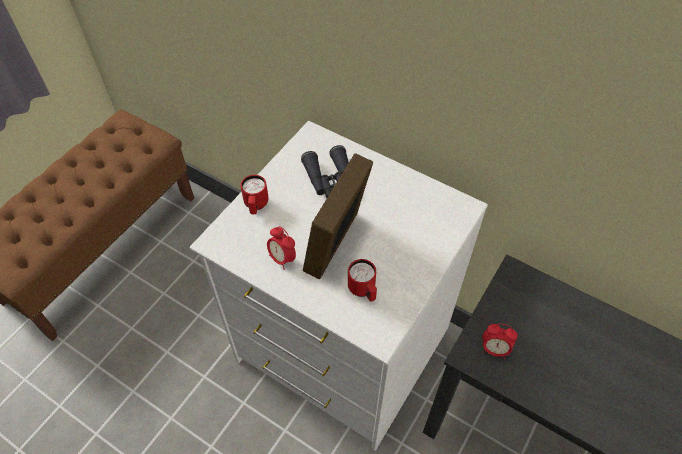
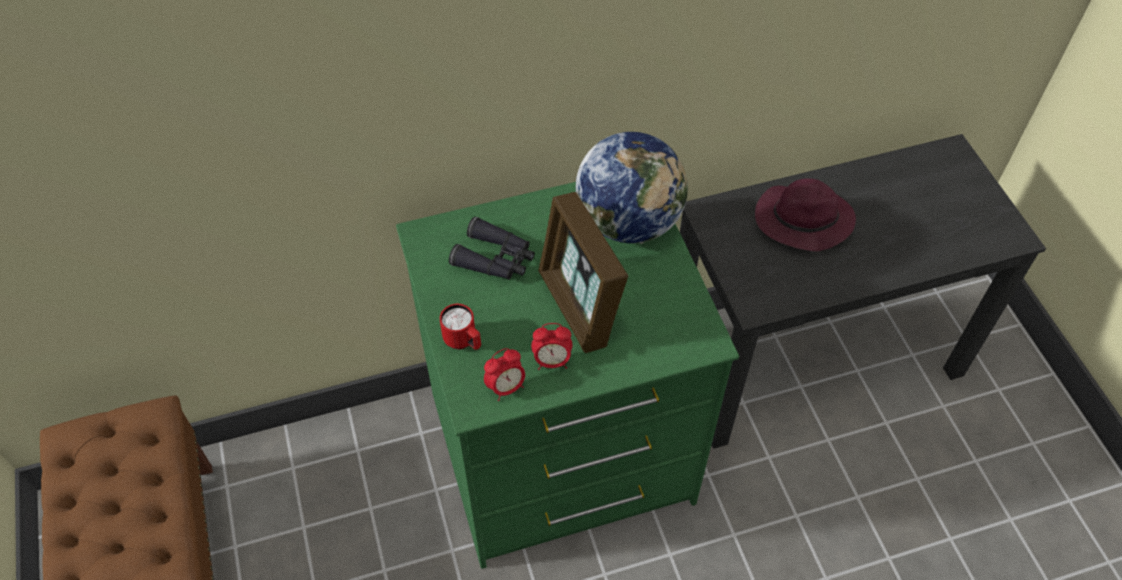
camera: 50 degrees left, 0 degrees up
(341, 347) = (561, 451): white dresser -> green dresser
(363, 291) = (651, 322): red mug -> none
(430, 226) = (629, 222): none -> globe
(494, 349) = (764, 285): alarm clock -> alarm clock (506, 387)
(575, 336) = (801, 221): none -> purple hat

